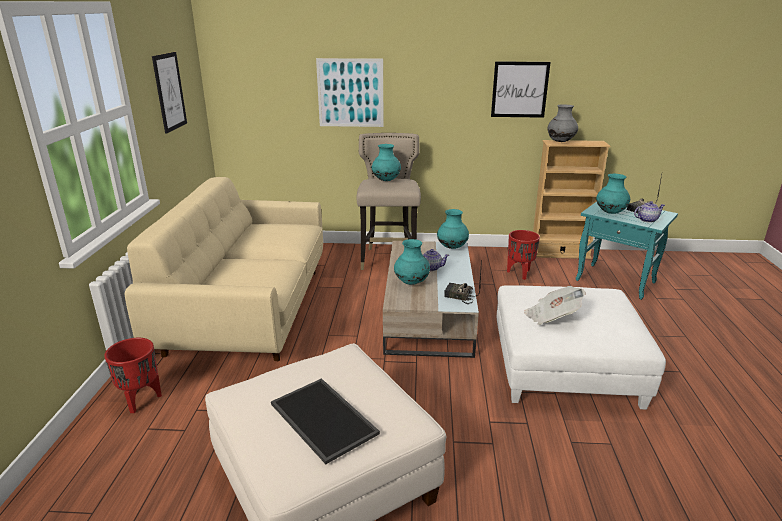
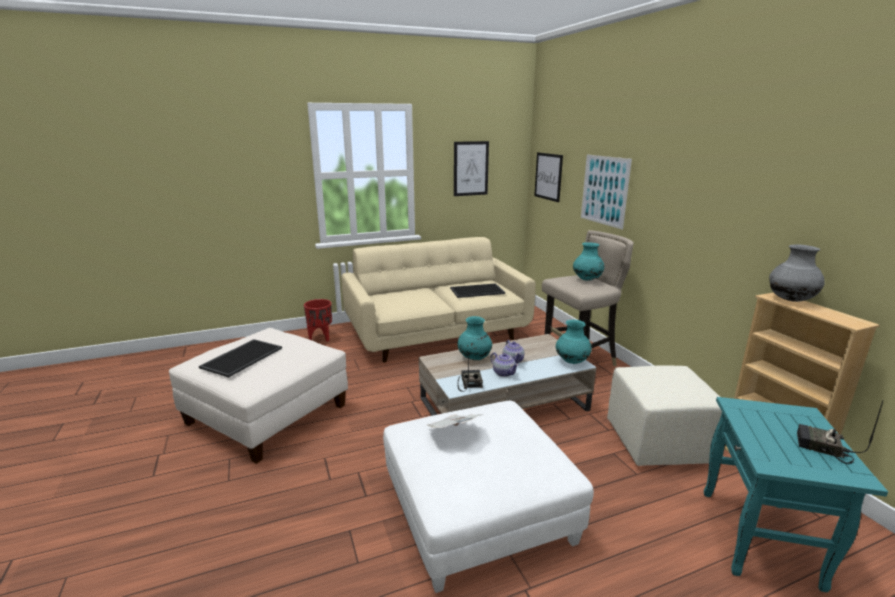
camera: 65 degrees right, 5 degrees down
(283, 236) = (477, 291): none -> tray
(519, 89) = (761, 214): picture -> picture (548, 176)
(520, 273) = (659, 444): red planter -> beige ottoman
(610, 212) = (757, 419): turquoise vase -> none
(647, 220) = (782, 455): teapot -> teapot (503, 373)

